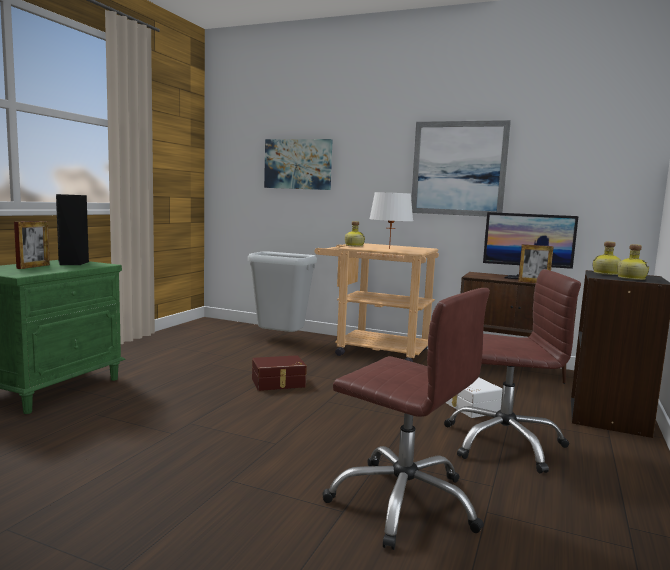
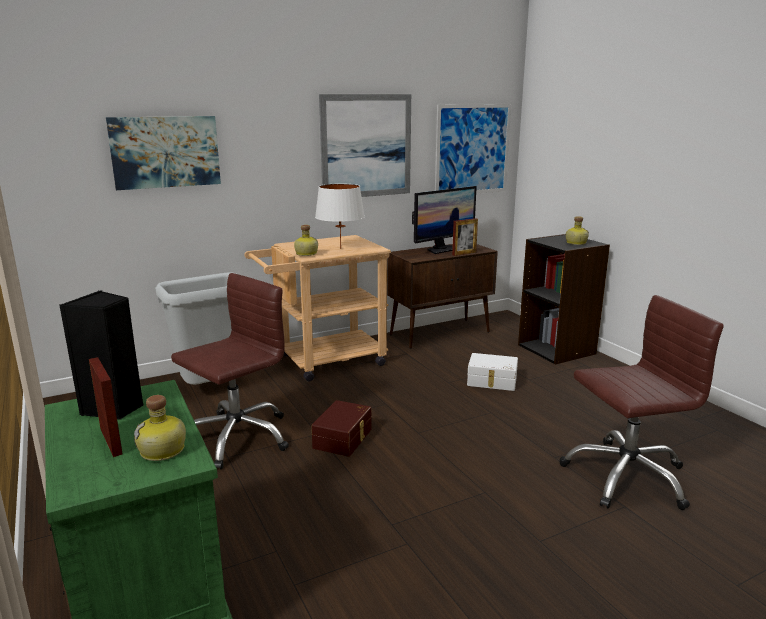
camera: 50 degrees left, 10 degrees up
(503, 443) = (565, 400): brown office chair -> brown office chair (237, 437)
(589, 179) = (472, 149): none -> picture
(606, 274) = (550, 241): bottle -> bottle (163, 451)

